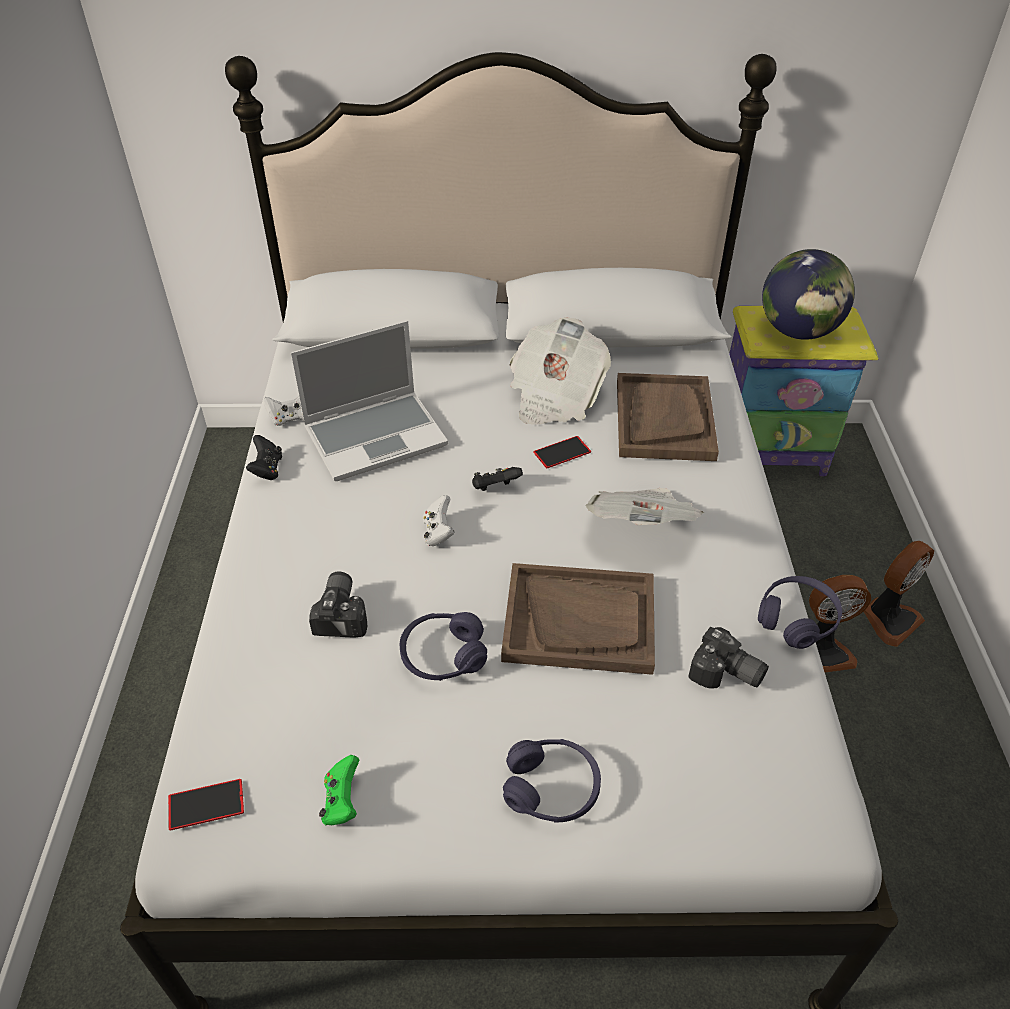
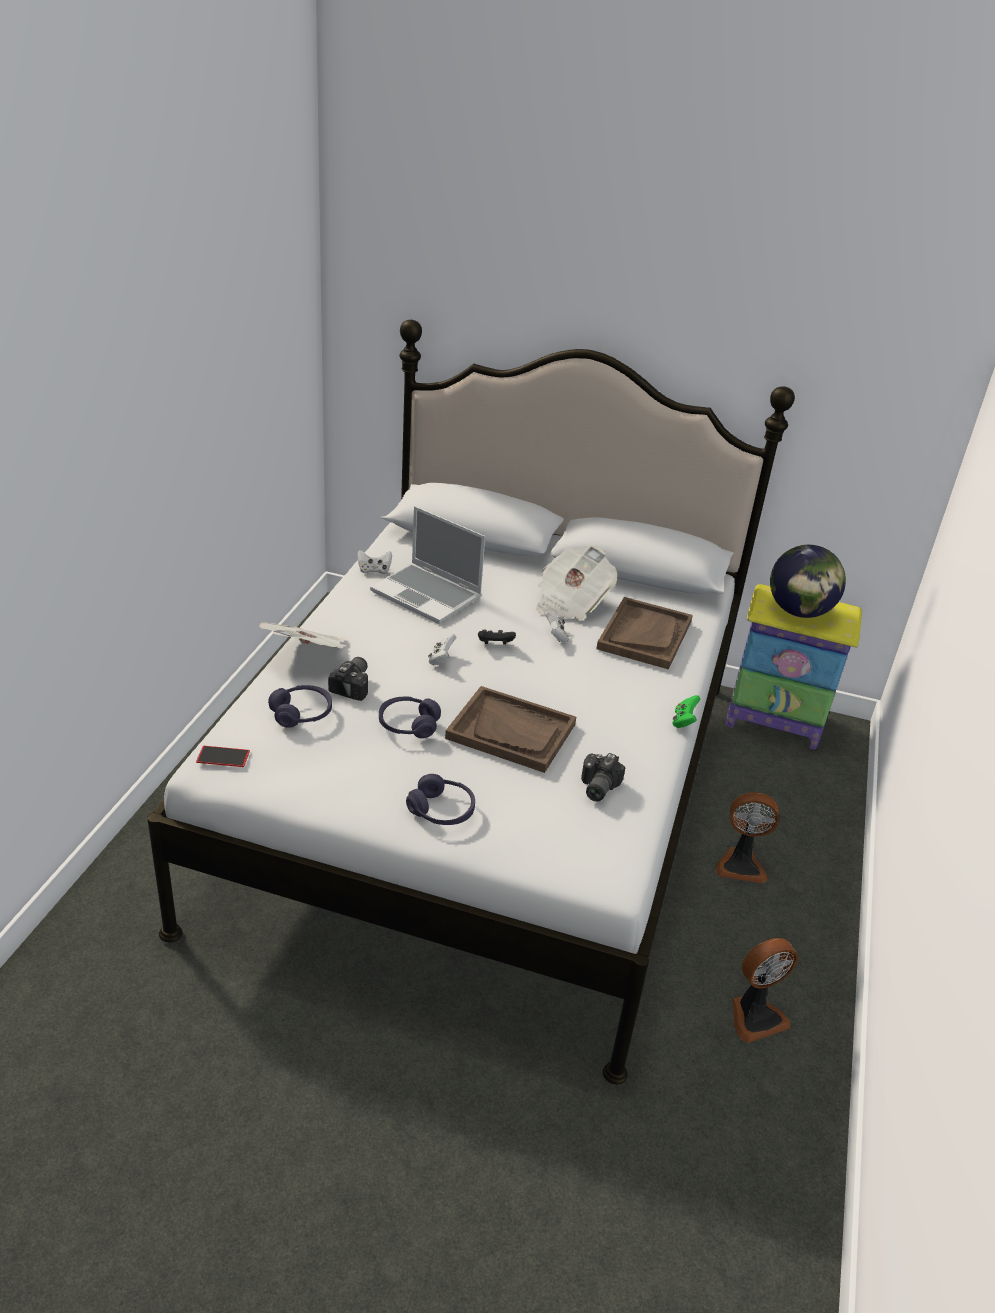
camera: 15 degrees right, 10 degrees down
(267, 469) = (343, 596): black game controller -> none
(342, 802) = (305, 779): green game controller -> green game controller (683, 721)
(376, 436) = (428, 595): laptop -> laptop turned 45 degrees clockwise
(562, 452) = (556, 636): phone -> white game controller
(641, 527) = (587, 693): newspaper -> newspaper (308, 655)
(726, 674) = (596, 787): camera -> camera turned 60 degrees clockwise
(796, 619) = (668, 772): purple headphones -> purple headphones (301, 714)
(889, 619) = (811, 860): fan -> fan (755, 1016)

